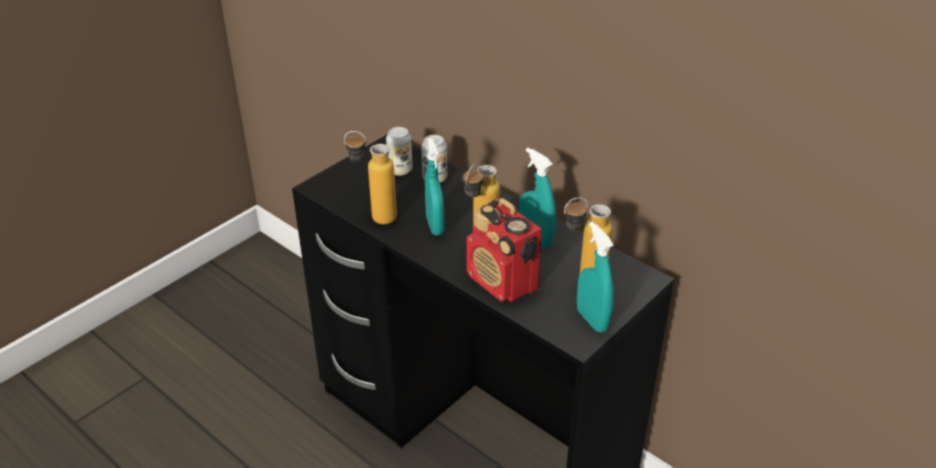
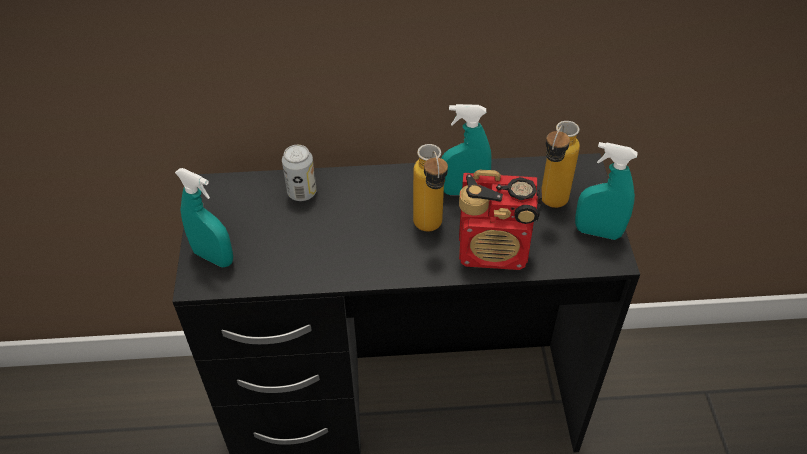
camera: 45 degrees left, 10 degrees up
(374, 217) = (300, 272): bottle -> none
(400, 170) = (258, 206): can -> none
(435, 226) = (367, 240): turquoise spray bottle -> turquoise spray bottle (213, 257)

